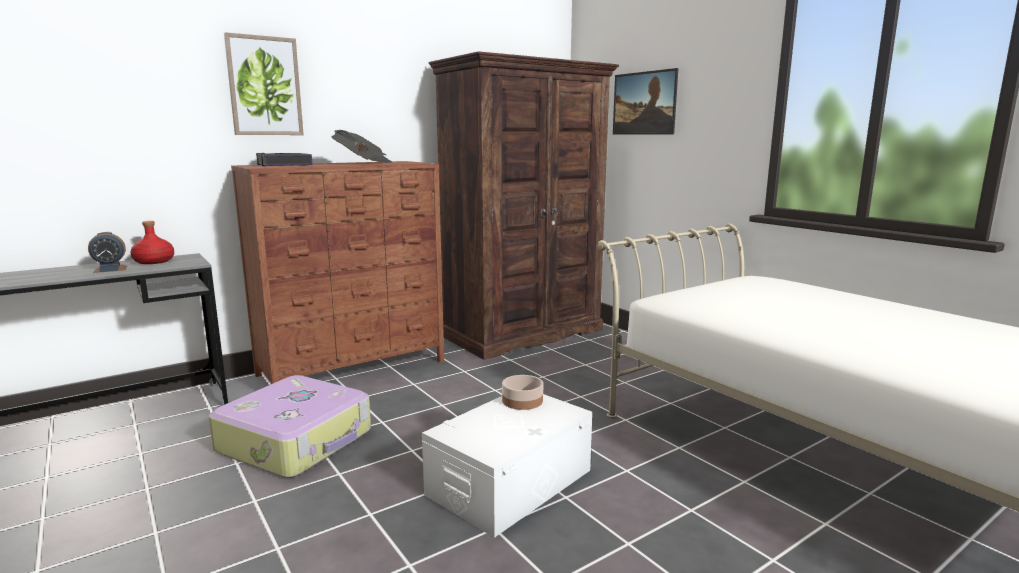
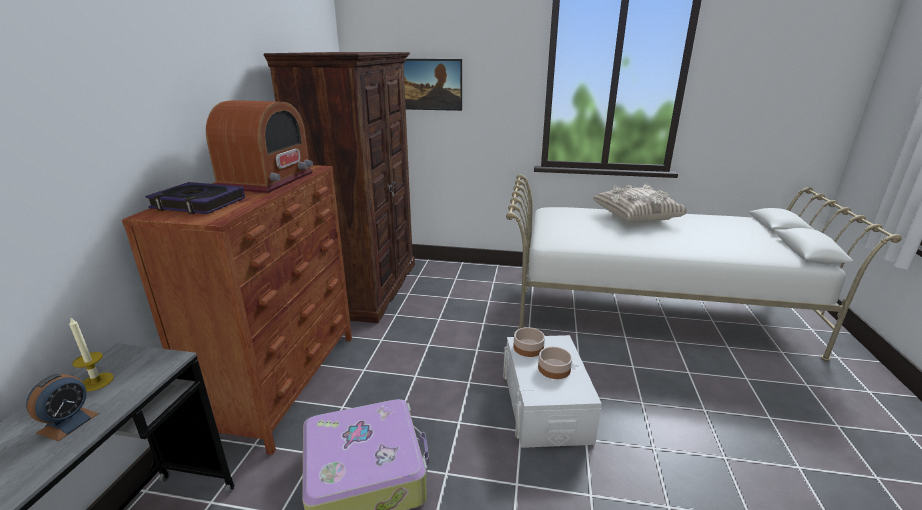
camera: 45 degrees left, 10 degrees up
(154, 261) = (96, 382): red bottle -> candle
(264, 86) = (129, 106): picture -> none
(364, 163) = (267, 180): newspaper -> radio
(510, 424) = (553, 368): none -> bowl
(865, 305) = (636, 217): none -> beige pillow

